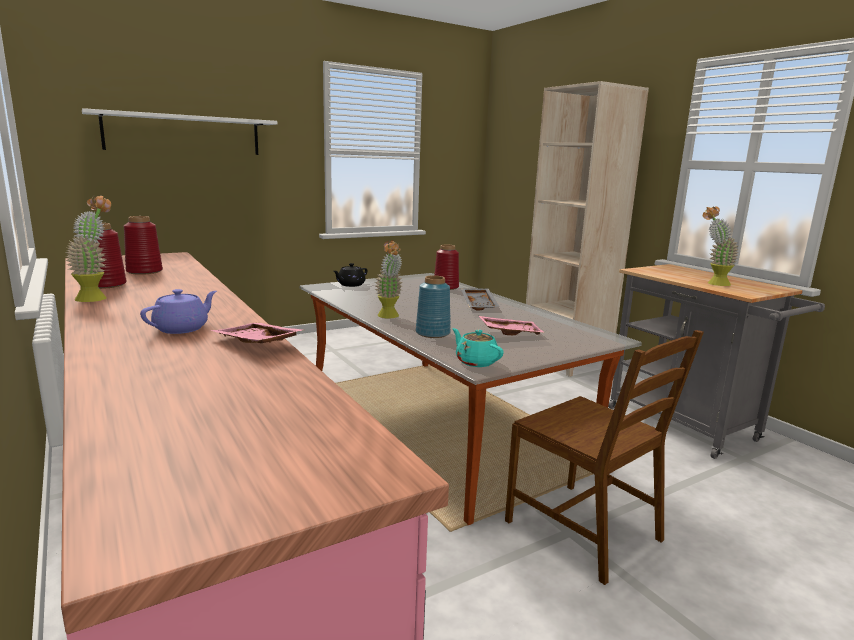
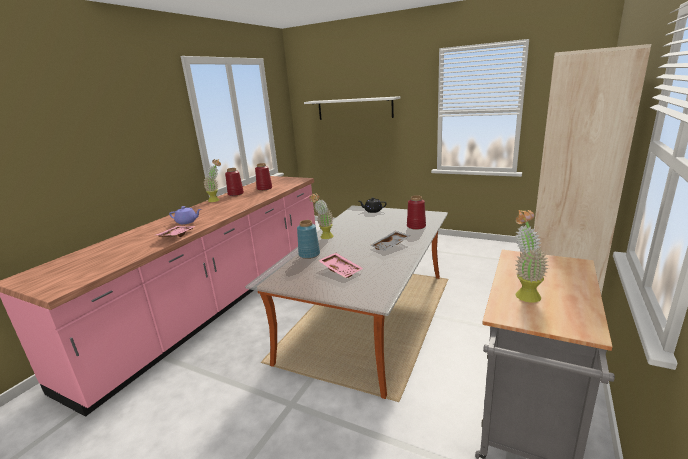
camera: 60 degrees right, 5 degrees up
(475, 362) = (272, 278): turquoise teapot -> none
(585, 530) = (298, 410): brown chair -> none

